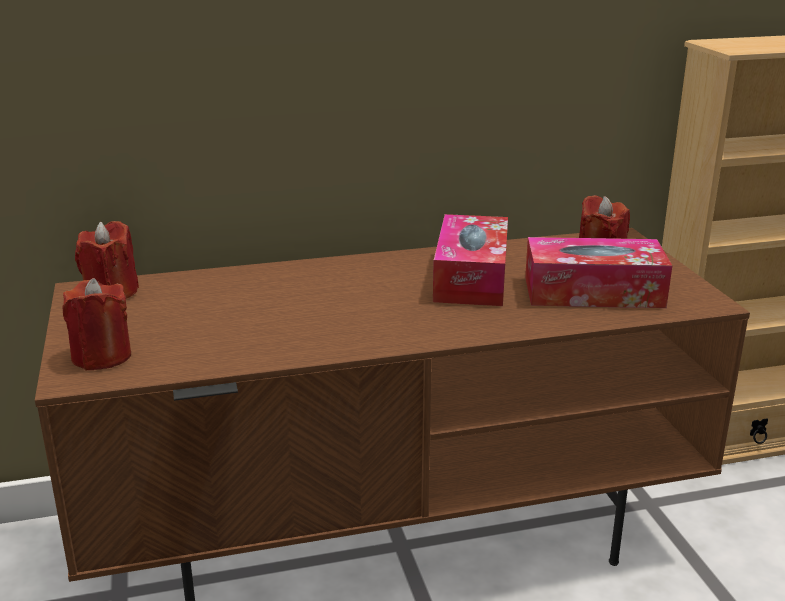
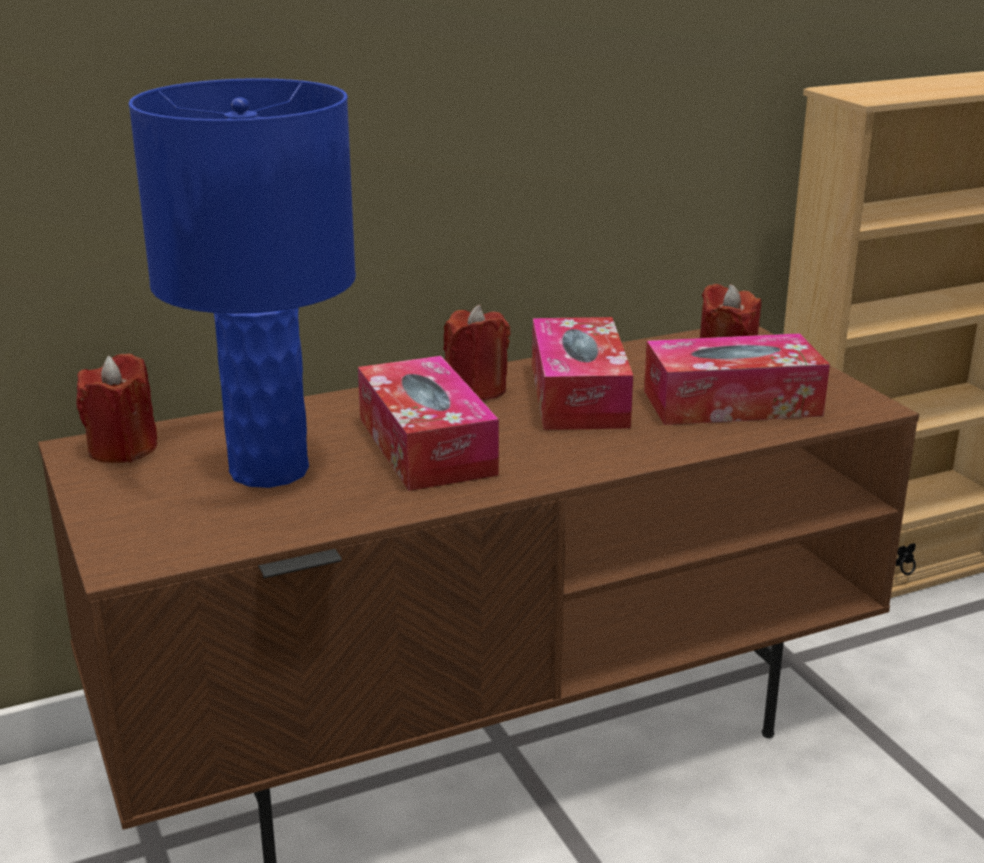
camera: 10 degrees left, 0 degrees up
(102, 357) = (150, 531): red candle -> red candle (476, 390)
(209, 317) = (268, 471): none -> blue table lamp
(336, 308) = (426, 446): none -> tissue box

